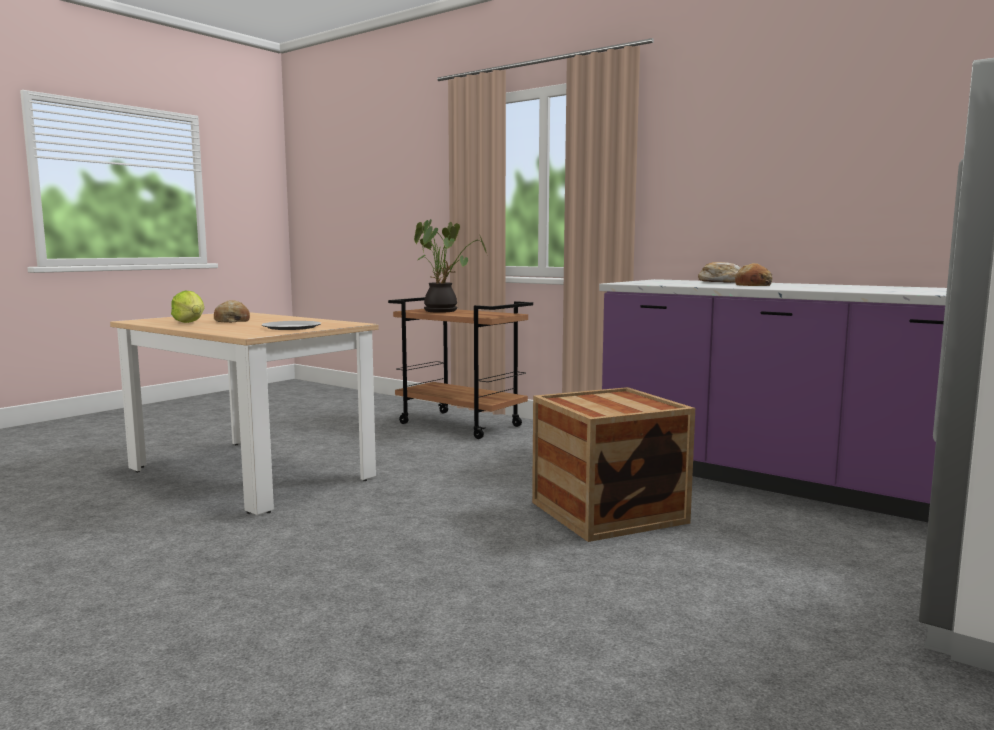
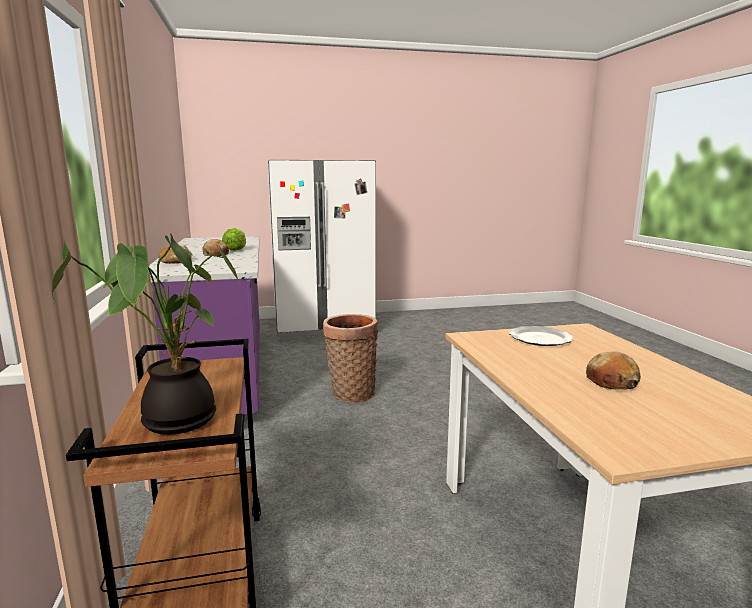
camera: 140 degrees left, 5 degrees up
(190, 323) = (672, 385): lettuce -> lettuce (236, 249)
(608, 512) = (350, 393): crate -> basket

